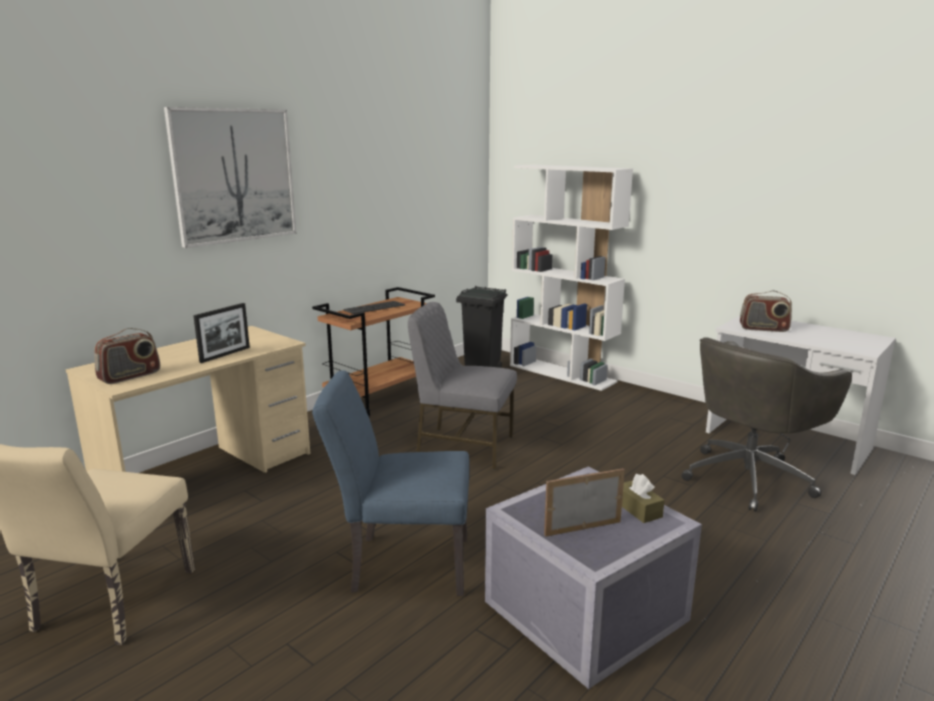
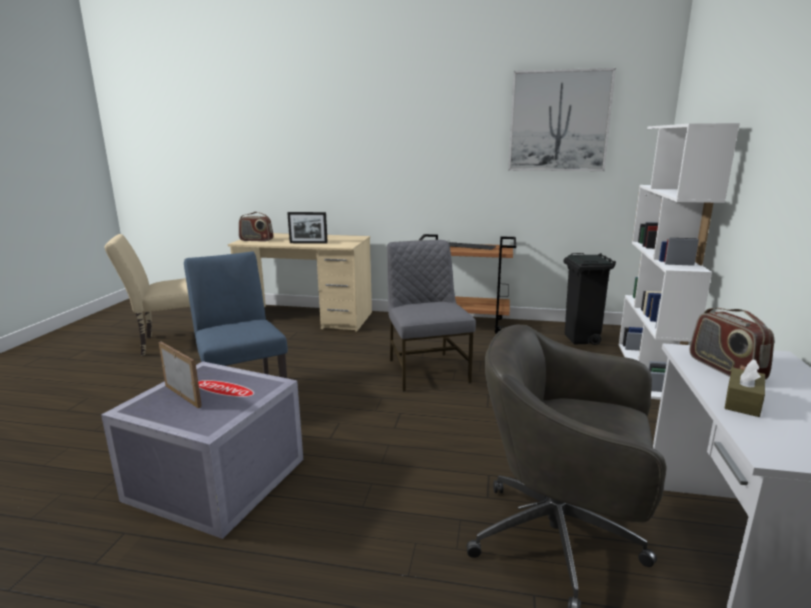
camera: 60 degrees right, 0 degrees up
(234, 176) = (370, 129): picture -> picture (559, 121)
(638, 509) = (224, 412): brown tissue box -> brown tissue box (742, 401)

